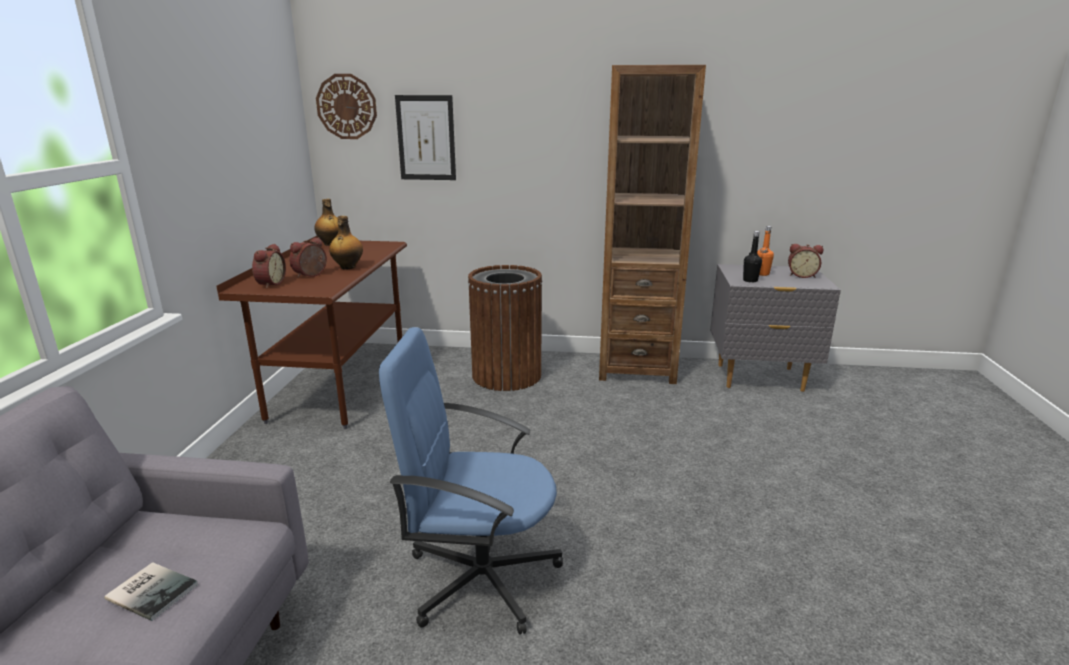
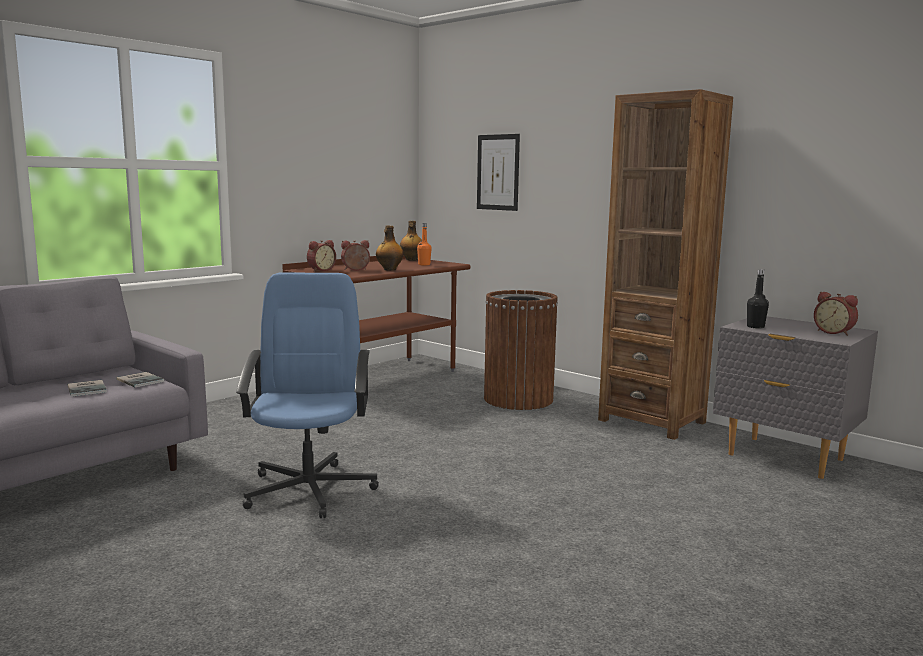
camera: 35 degrees right, 10 degrees down
(209, 535) = (141, 380): none -> book
(346, 106) = (445, 146): wall clock -> none
(480, 577) = (310, 489): blue office chair -> blue office chair turned 45 degrees clockwise
(762, 274) = (786, 325): orange bottle -> orange bottle (424, 264)

